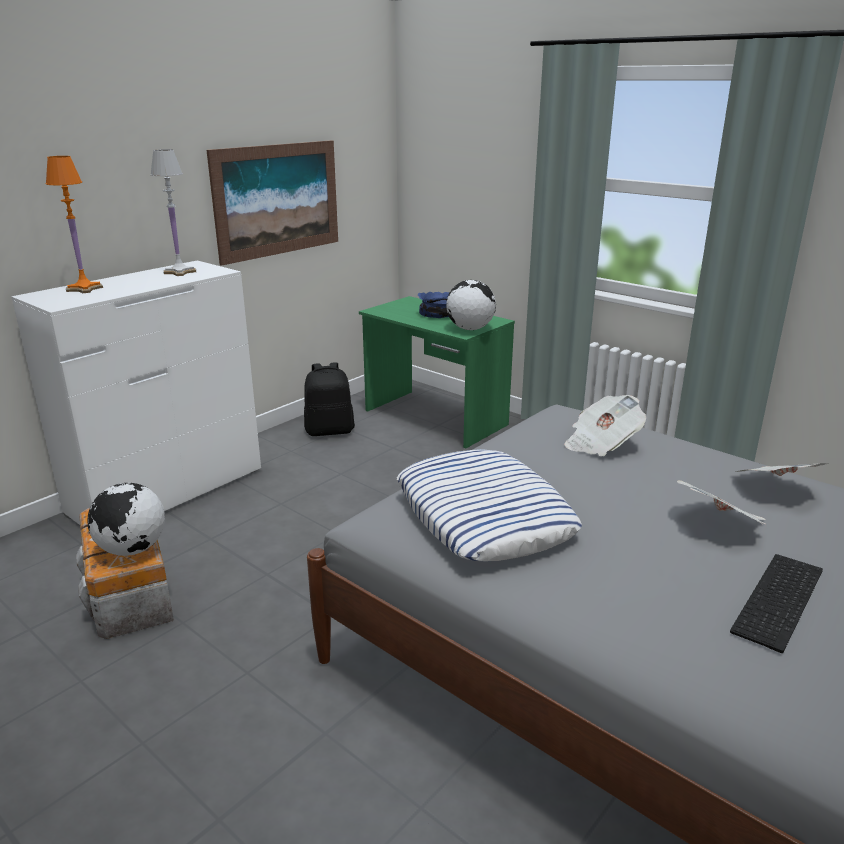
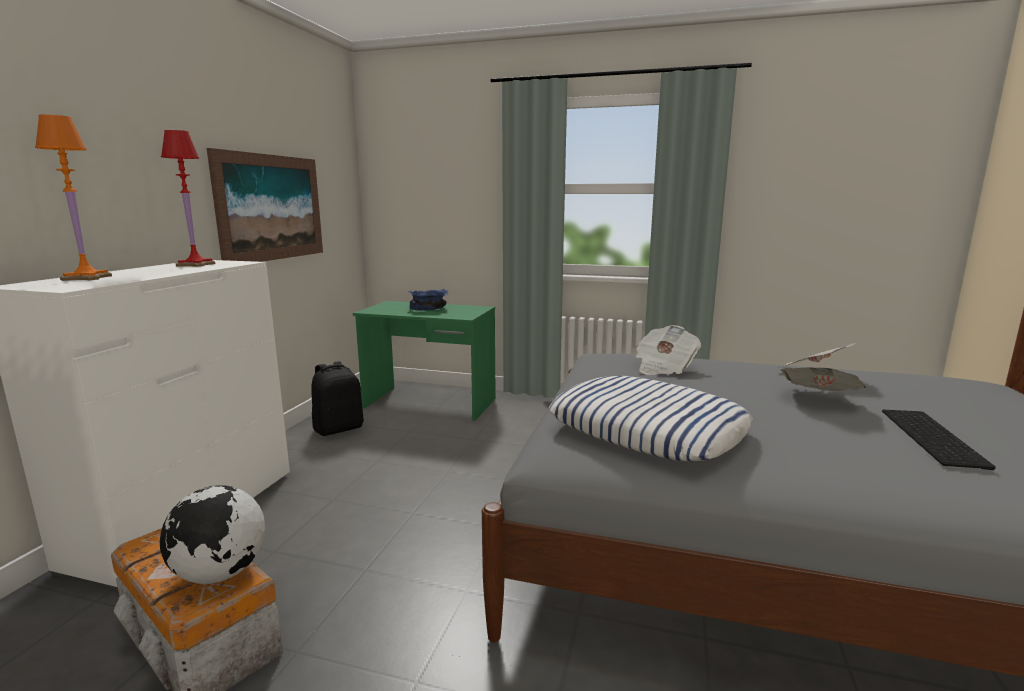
camera: 25 degrees left, 10 degrees down
(179, 272) = (195, 265): white table lamp -> red table lamp
(470, 329) = (466, 314): globe -> none

